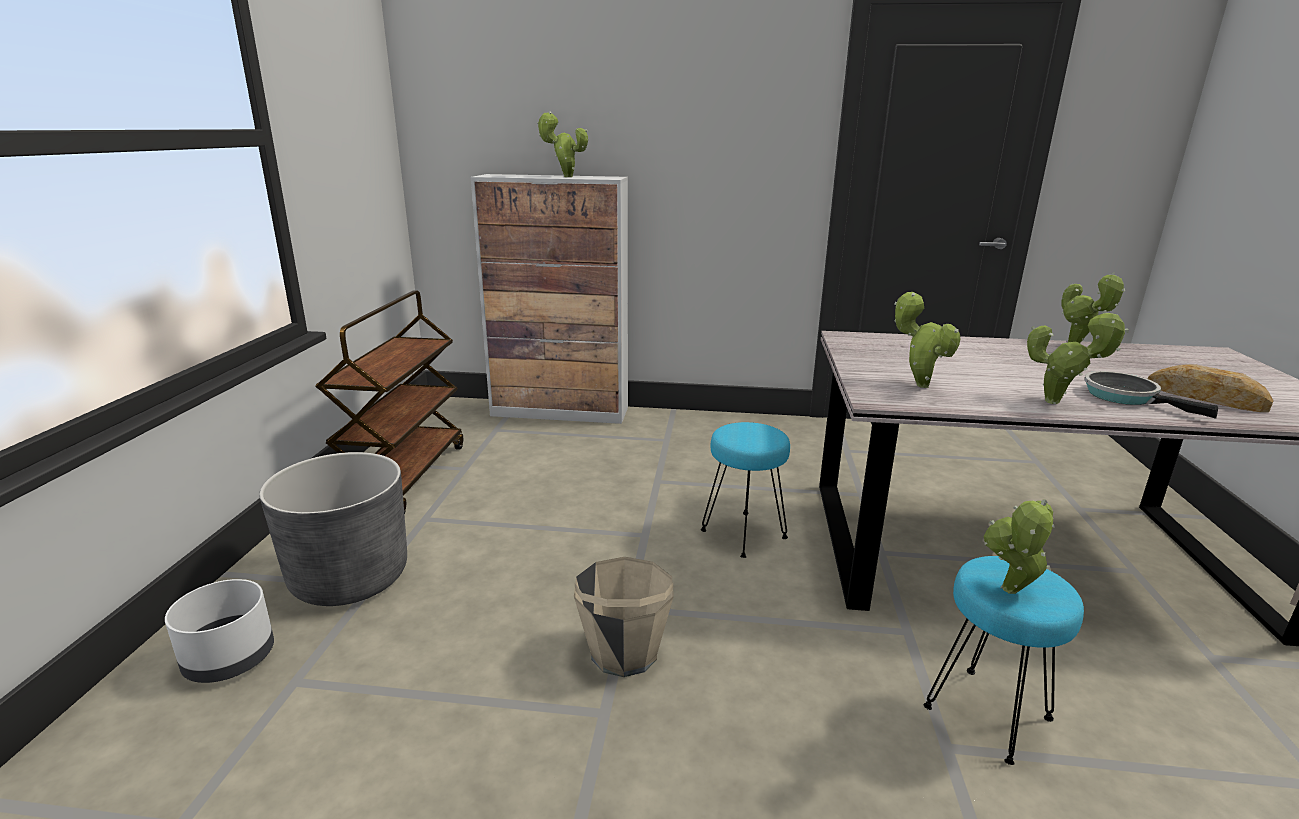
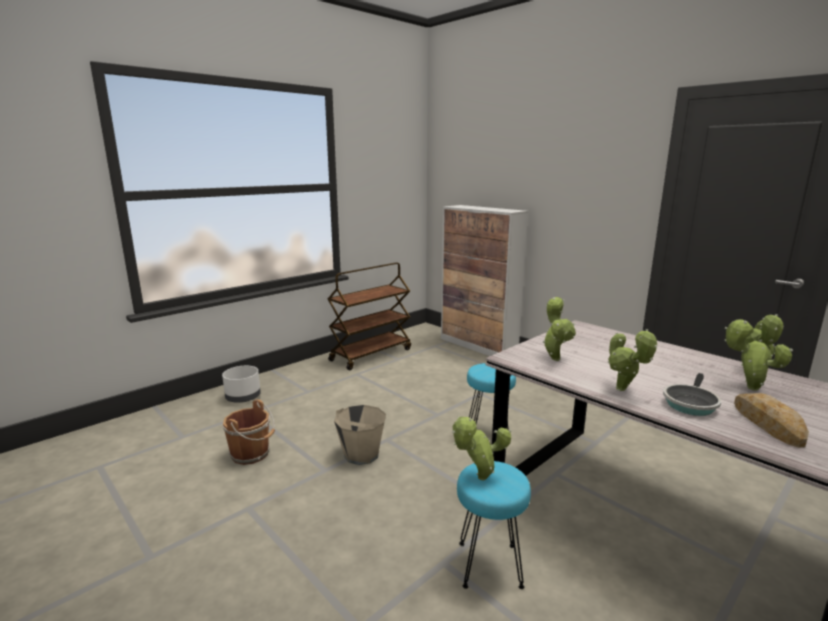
camera: 40 degrees right, 5 degrees down
(350, 578) = (305, 386): grey planter -> none
(421, 765) = (252, 454): none -> brown bucket
(565, 177) = (489, 209): potted plant -> potted plant (748, 387)
(1126, 397) = (690, 403): frying pan -> frying pan turned 150 degrees counterclockwise

